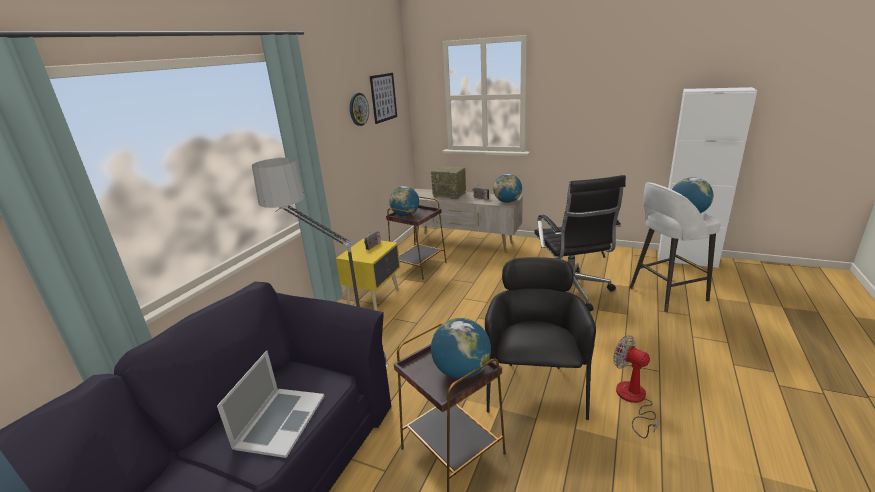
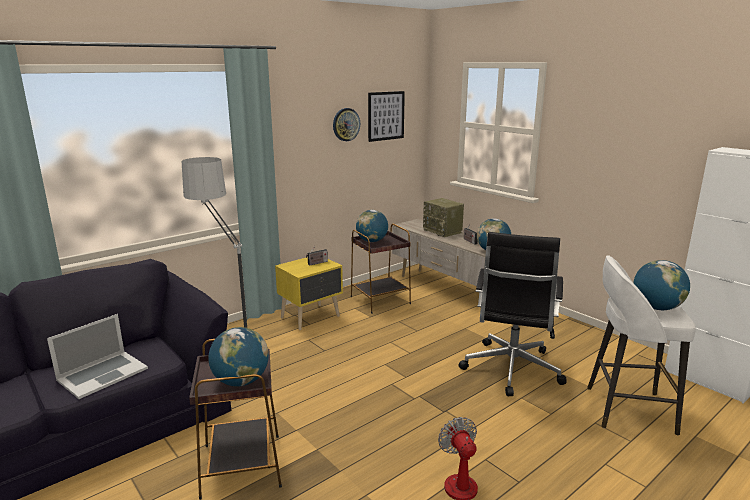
camera: 25 degrees right, 5 degrees down
(535, 386) = (370, 444): black armchair -> none

